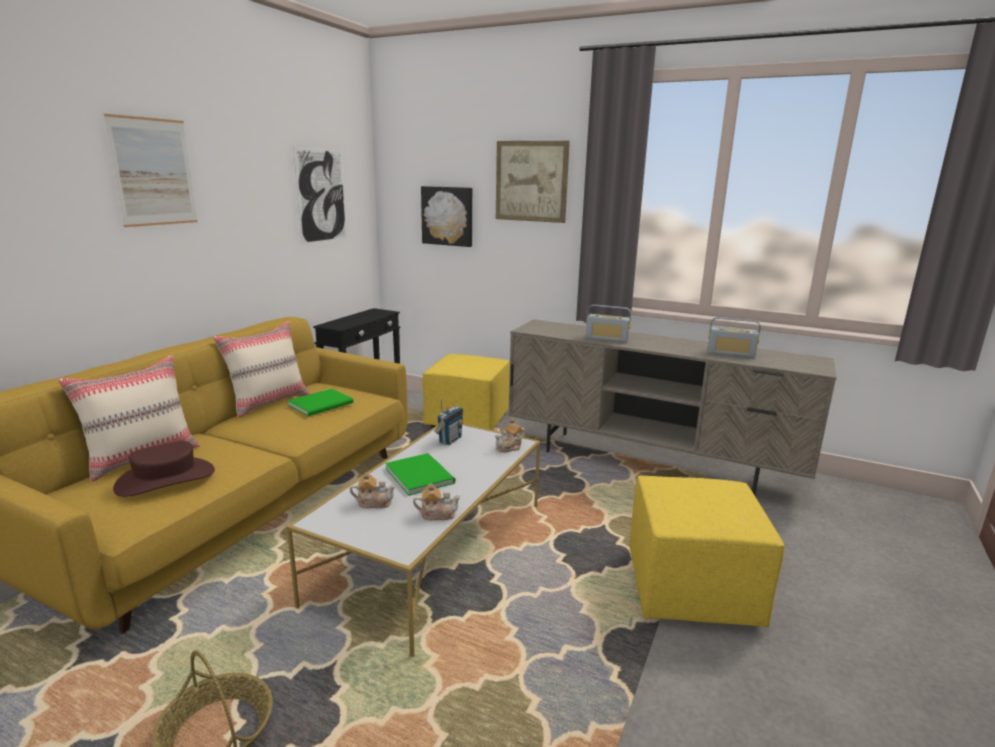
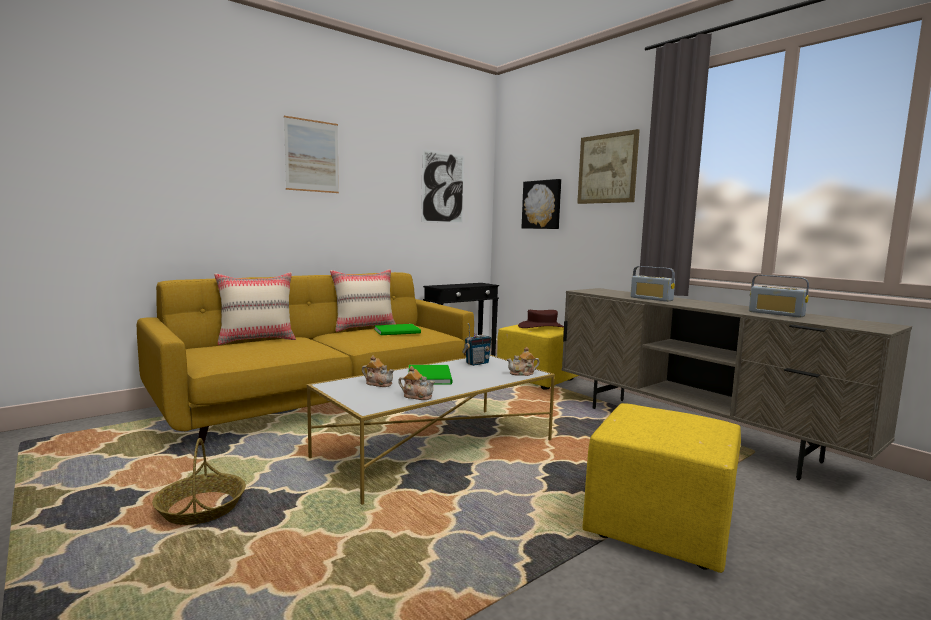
camera: 25 degrees right, 10 degrees down
(166, 479) = (257, 348): brown hat -> brown hat (541, 327)

